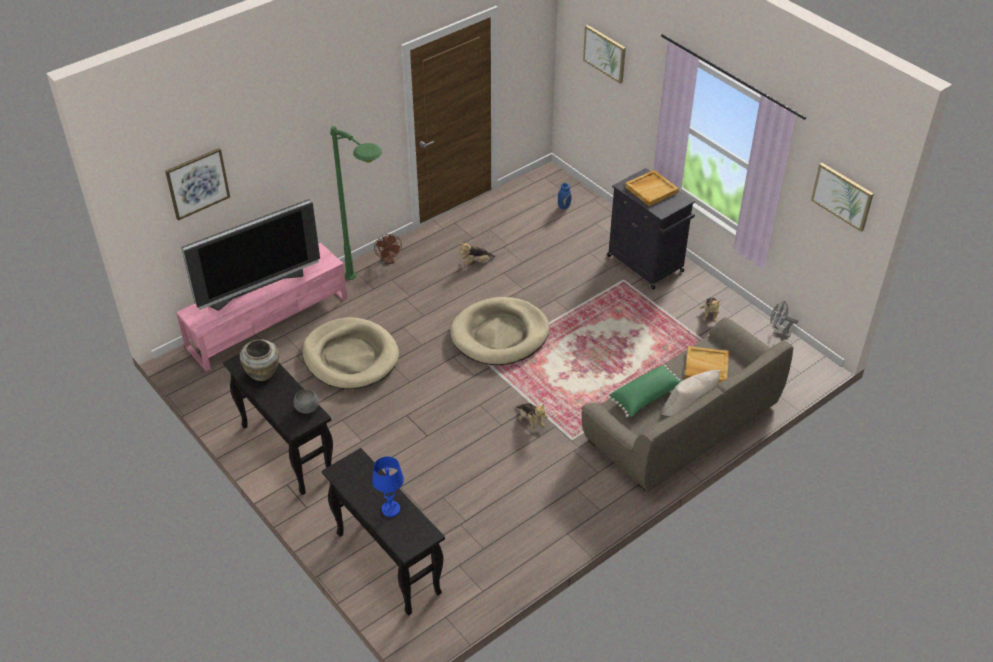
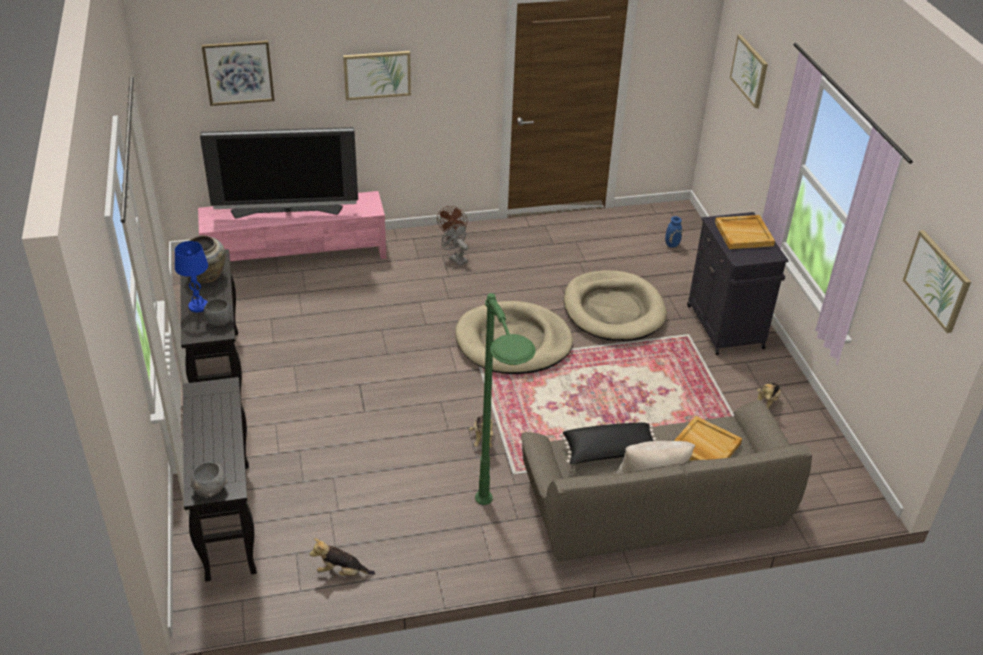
camera: 25 degrees right, 5 degrees down
(308, 145) = (377, 74): none -> picture
(350, 357) = (347, 311): beige dog bed -> beige dog bed (613, 310)
(372, 296) = (411, 264): green floor lamp -> green floor lamp (495, 541)
(390, 509) = (215, 448): blue table lamp -> blue table lamp (198, 306)
(413, 542) = (210, 489): none -> grey bowl
(476, 262) = (540, 267): plush toy -> plush toy (341, 572)
(646, 397) = (609, 453): green pillow -> black pillow
(779, 332) = (840, 450): grey fan -> grey fan (455, 259)

